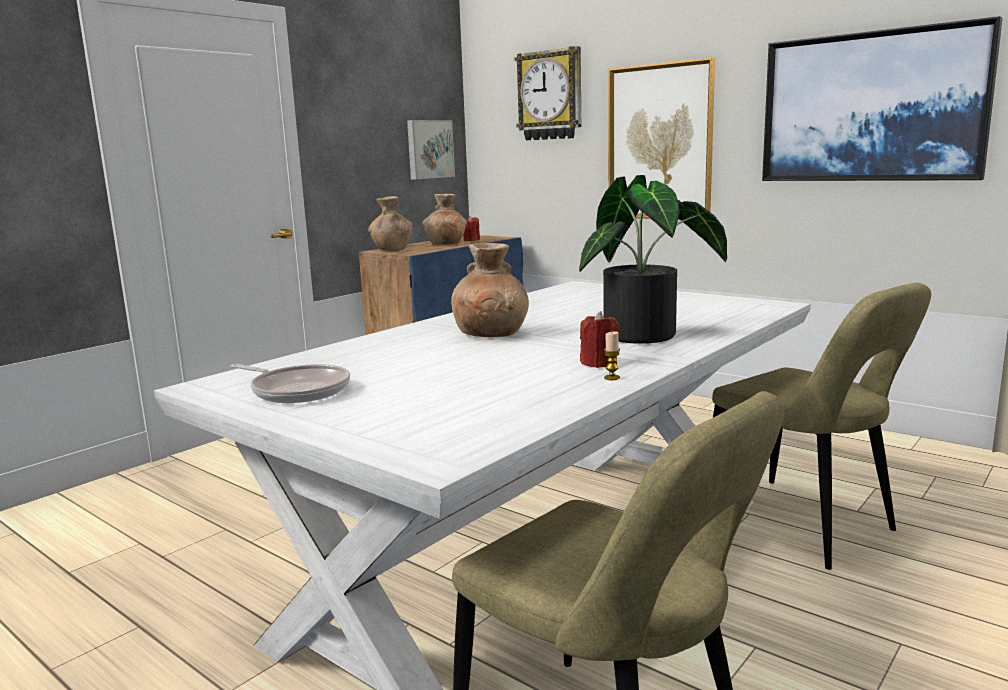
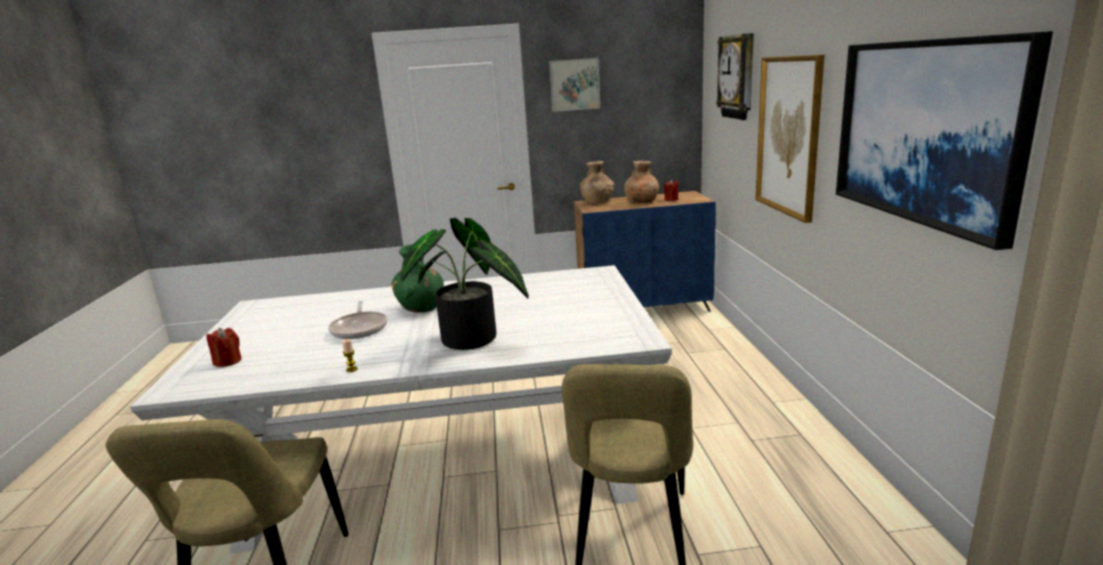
camera: 45 degrees right, 5 degrees up
(297, 390) = (260, 321): frying pan -> frying pan (360, 328)
(429, 149) = (656, 119): picture -> picture (574, 84)
(491, 334) = (421, 307): brown vase -> green vase
(599, 363) = (383, 354): red candle -> red candle (228, 361)

